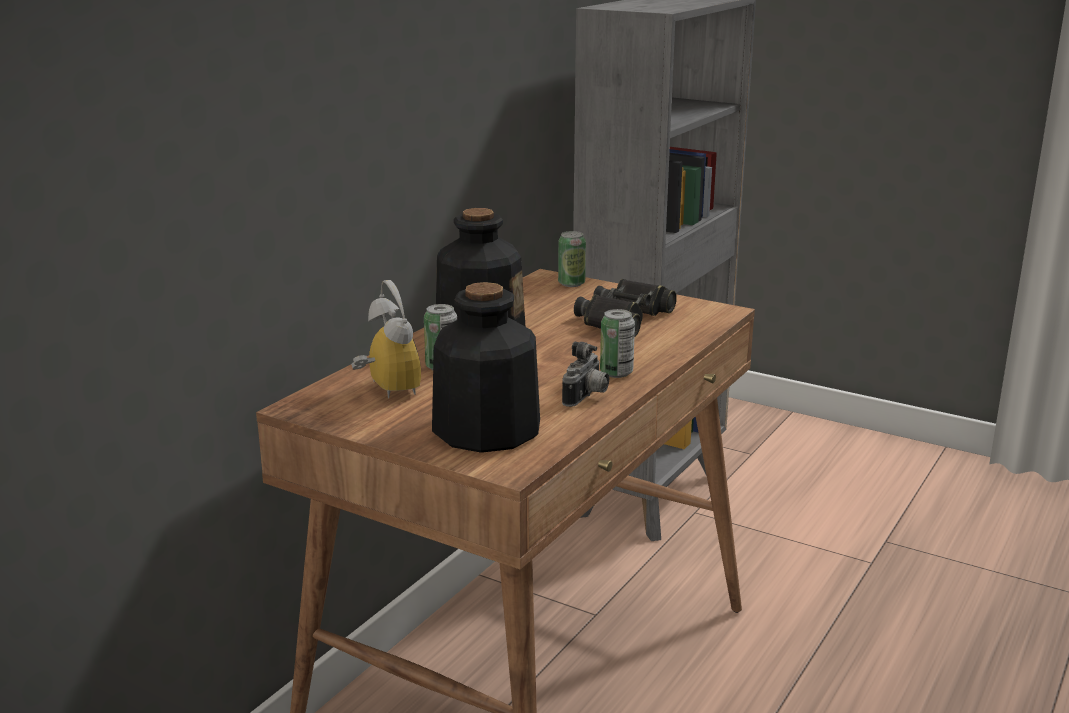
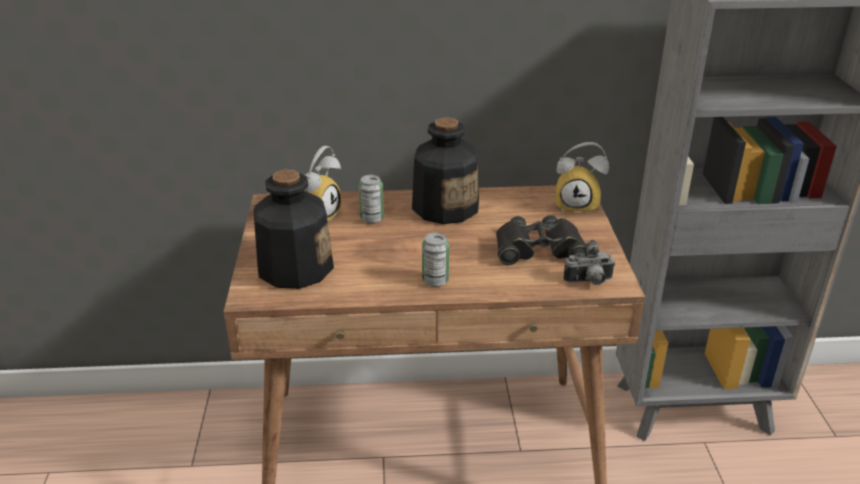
camera: 55 degrees right, 10 degrees up
(571, 283) = (577, 205): can -> alarm clock
(587, 397) = (381, 284): camera -> camera (589, 282)

